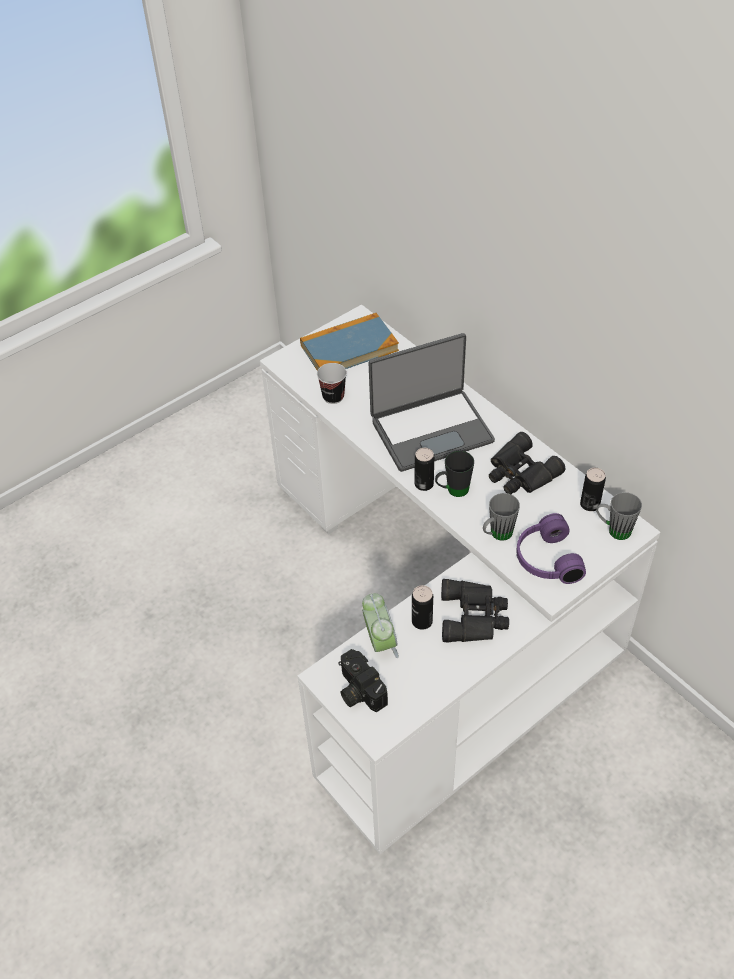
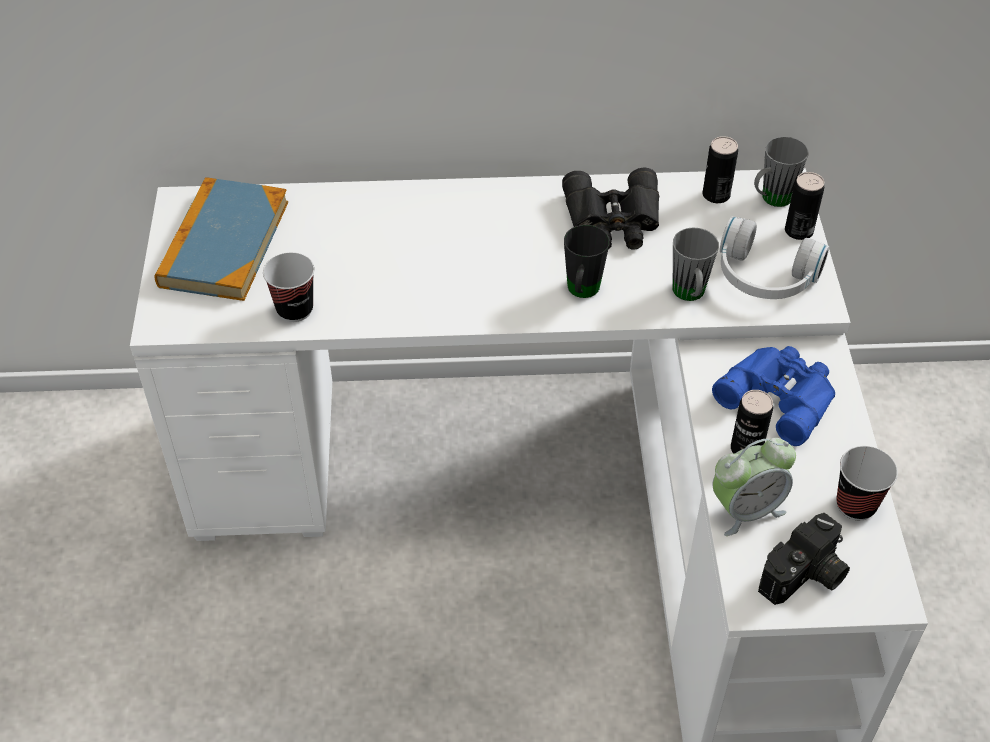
camera: 55 degrees left, 0 degrees up
(358, 690) = (805, 577): camera -> camera turned 45 degrees counterclockwise
(380, 642) = (746, 509): alarm clock -> alarm clock turned 135 degrees clockwise
(424, 484) = (543, 312): can -> can (798, 231)
(427, 689) = (856, 505): none -> cup
(431, 430) = (460, 253): laptop -> none
(474, 616) = (780, 395): black binoculars -> blue binoculars
(545, 559) = (763, 278): purple headphones -> white headphones

